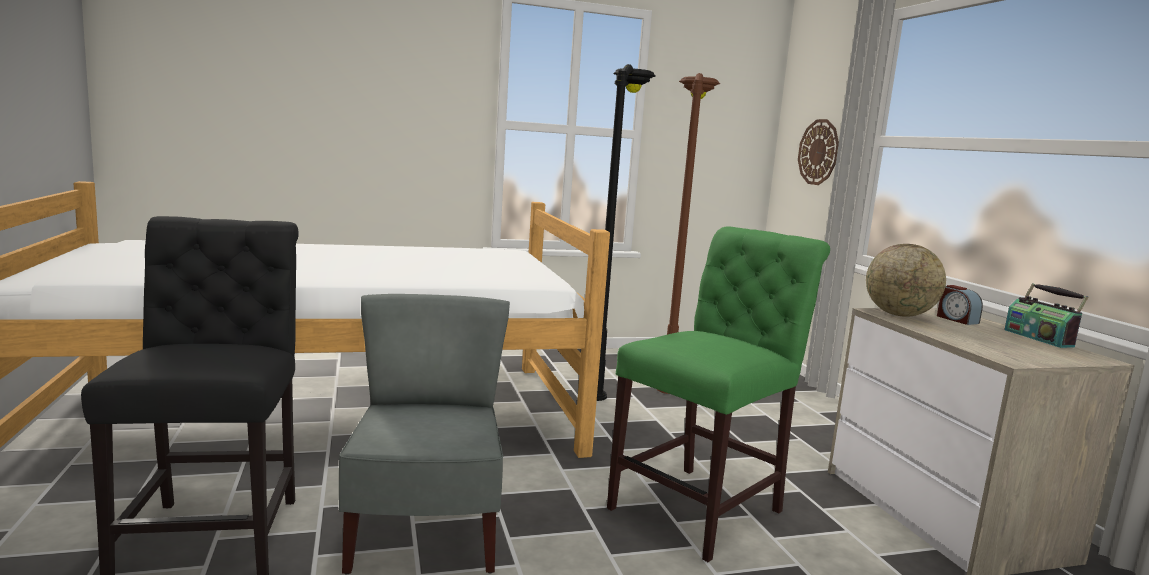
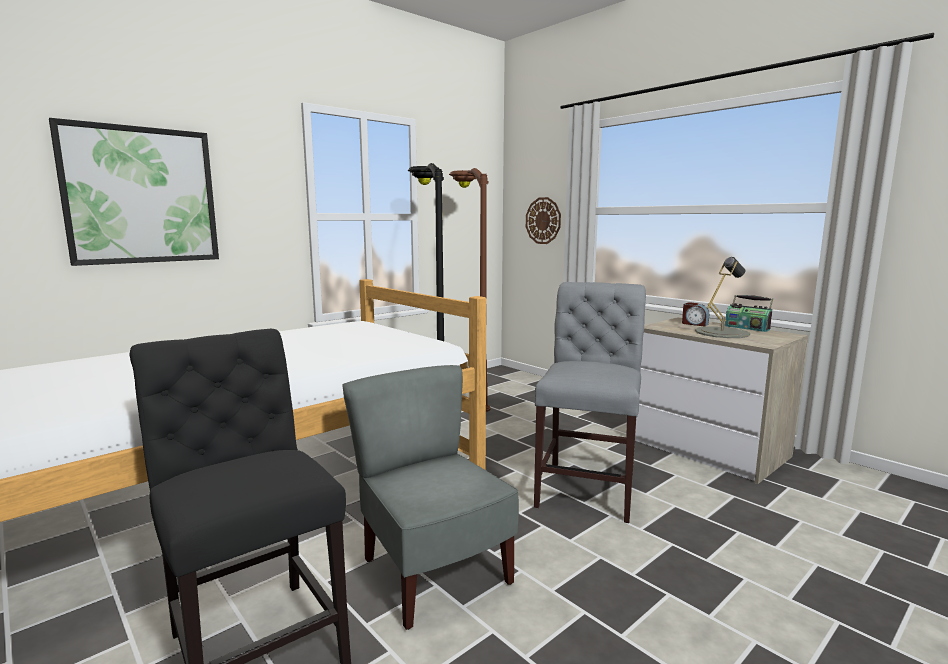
camera: 25 degrees left, 0 degrees up
(318, 89) = (141, 196): none -> picture
(703, 507) = (588, 486): green chair -> grey chair
(899, 315) = (665, 326): globe -> none
(975, 336) = (721, 332): none -> grey table lamp

